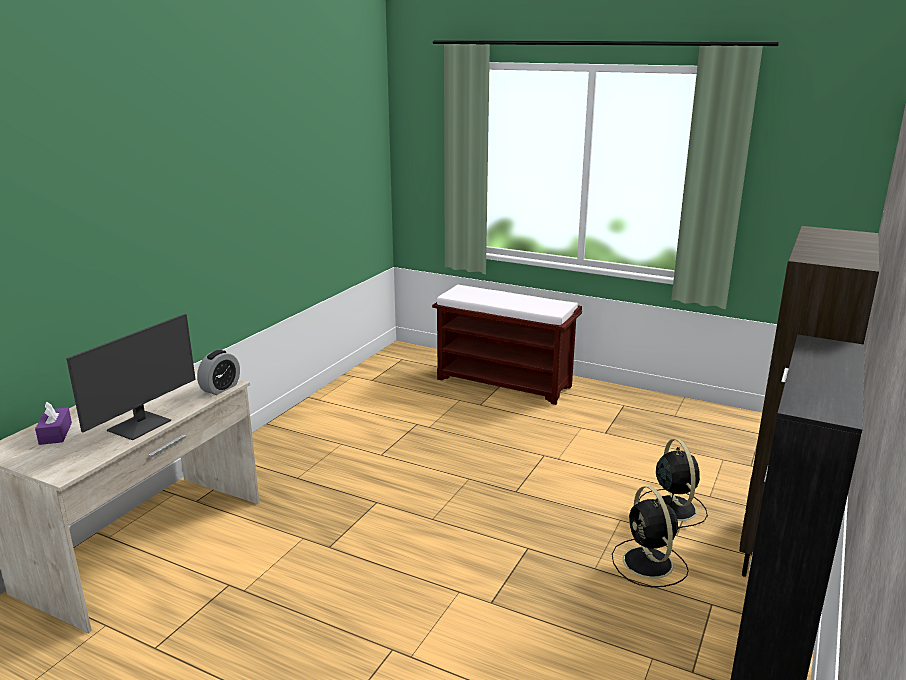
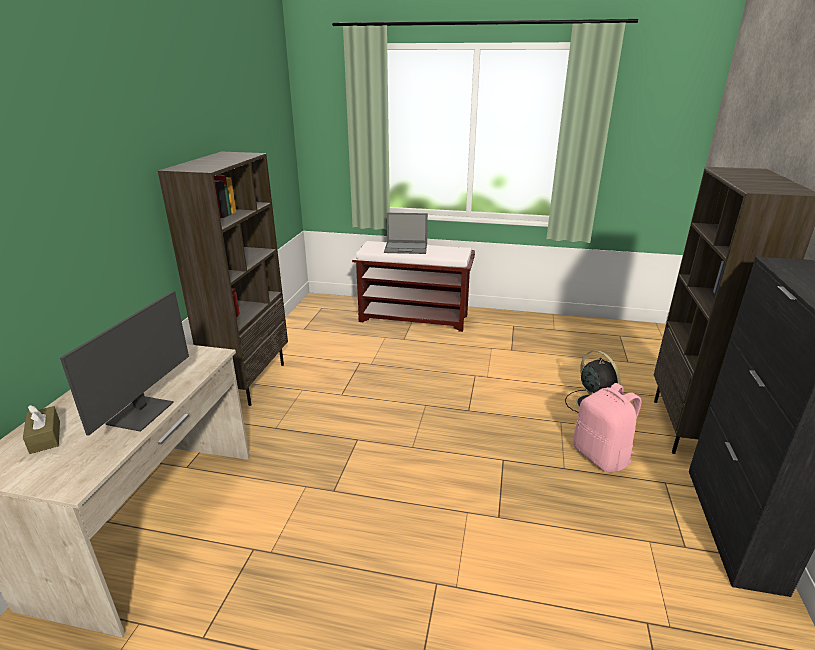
camera: 15 degrees left, 5 degrees up
(55, 433) = (45, 437): purple tissue box -> brown tissue box
(220, 388) = (209, 360): alarm clock -> none
(291, 428) = (250, 381): none -> brown bookcase
(498, 297) = (406, 248): none -> laptop
(649, 564) = (602, 456): black fan -> pink backpack

